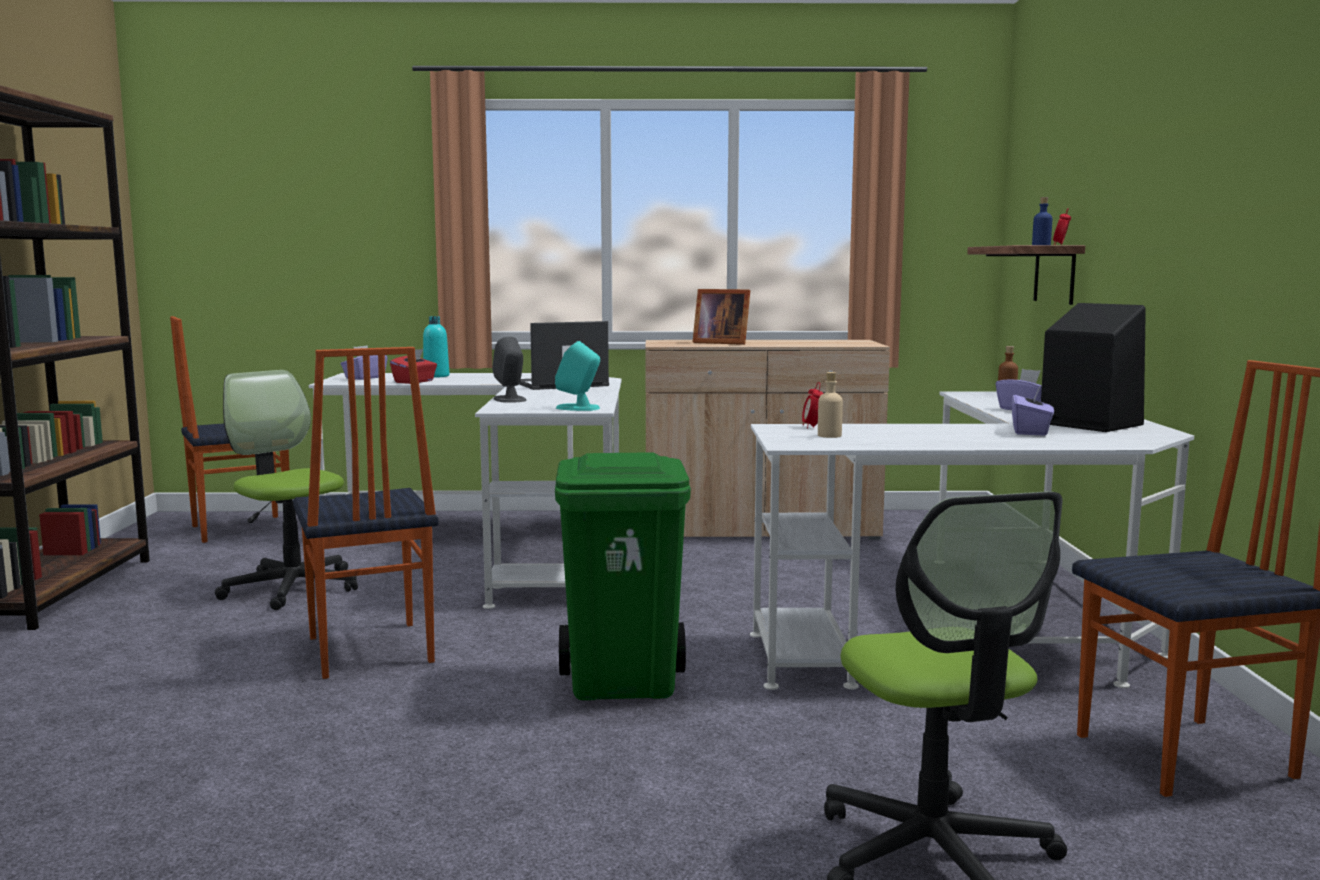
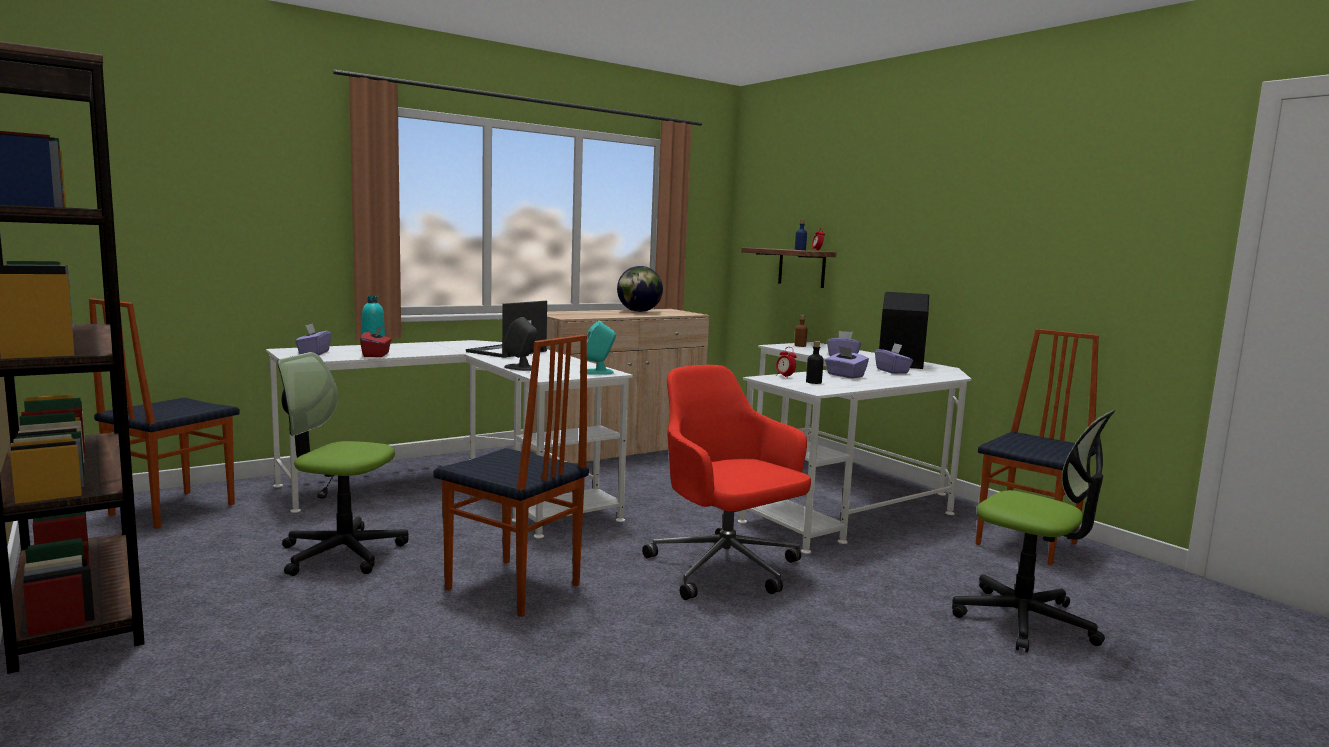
camera: 35 degrees left, 0 degrees up
(624, 683) = (726, 569): green trash can -> red office chair
(720, 343) = (595, 314): picture frame -> none
(798, 341) = (639, 311): none -> globe
(829, 435) = (813, 382): beige bottle -> black bottle
(917, 432) = (845, 375): none -> purple tissue box

